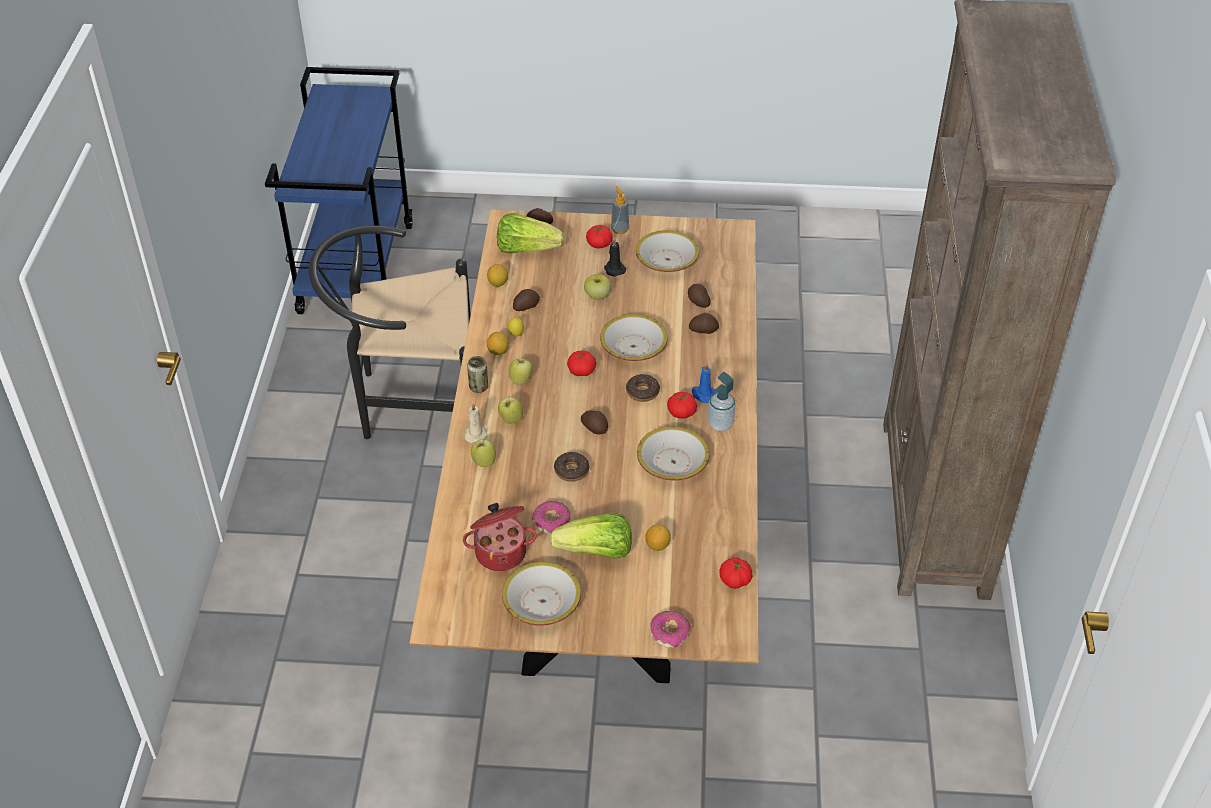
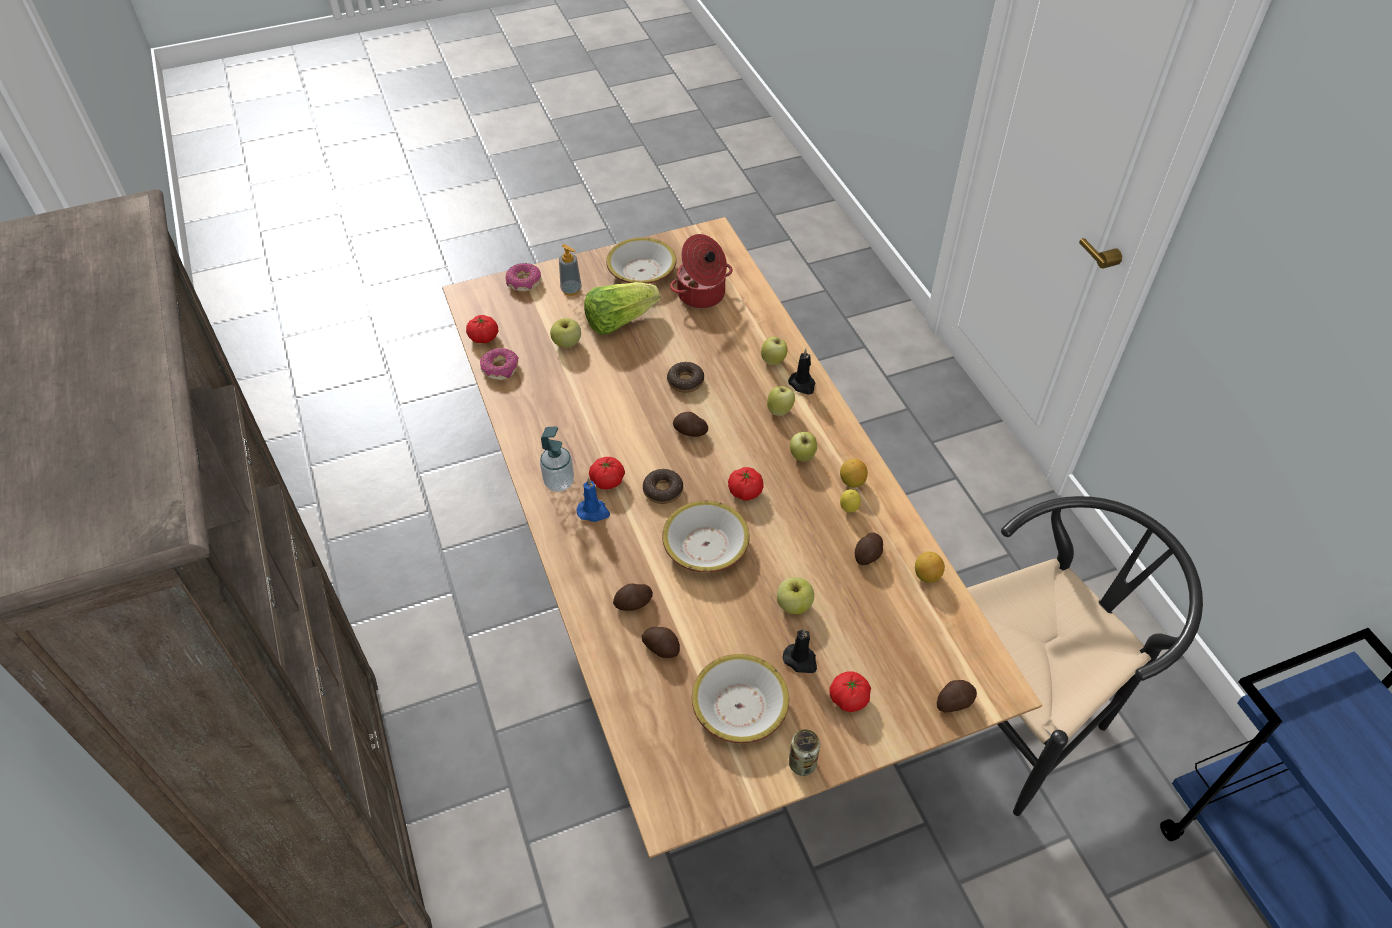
camera: 155 degrees right, 5 degrees up
(475, 434) = (802, 384): beige candle -> black candle
(478, 387) = (839, 433): can -> can (802, 763)
(526, 249) = (936, 648): lettuce -> none
(551, 521) = (674, 331): donut -> donut (500, 368)
(620, 229) = (839, 741): soap dispenser -> soap dispenser (571, 290)
(657, 545) = (567, 343): lemon -> apple
(673, 463) = (590, 423): bowl -> none

